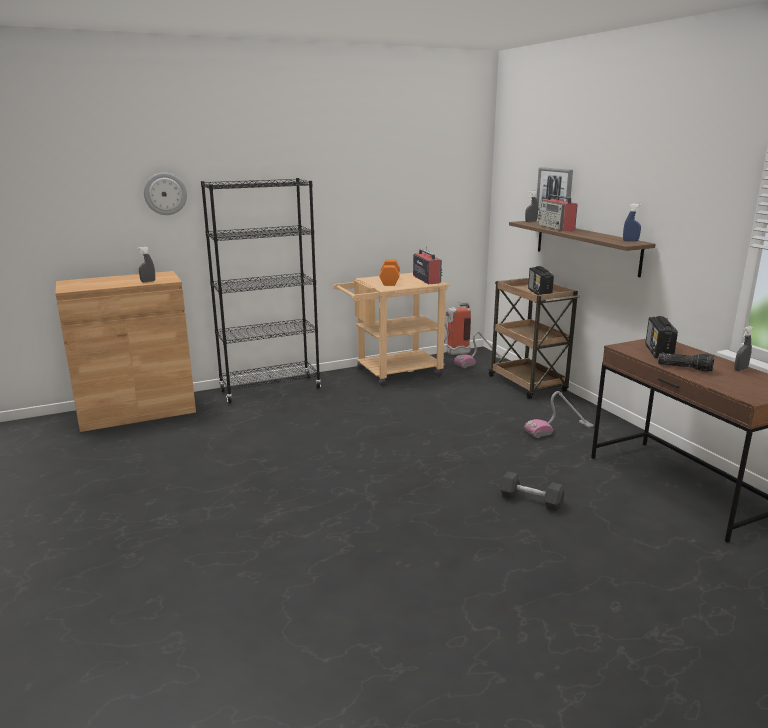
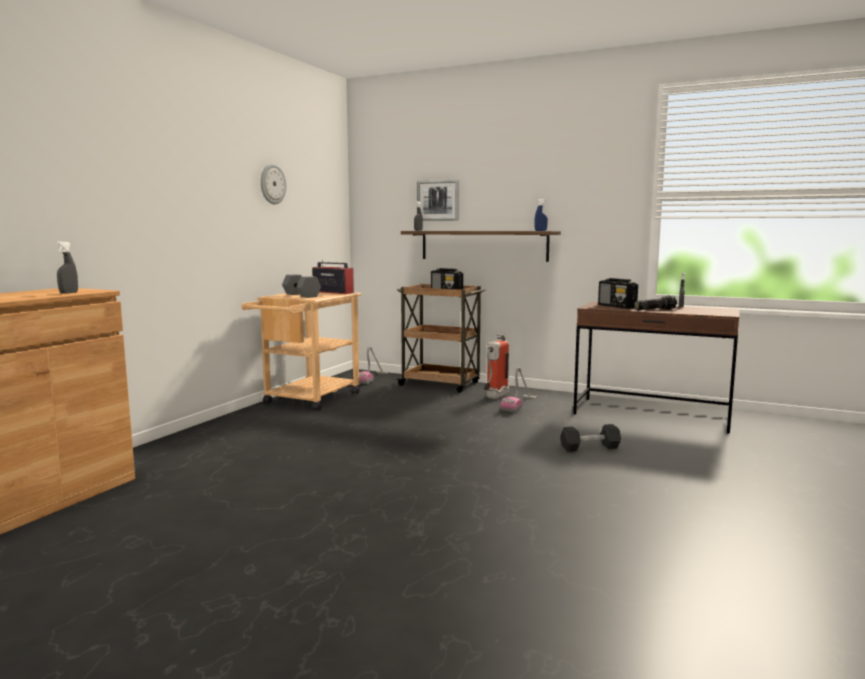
camera: 40 degrees left, 10 degrees down
(165, 194) = (54, 179): wall clock -> wall clock (272, 184)
(270, 390) = (196, 439): black bookcase -> none
(390, 281) = (302, 295): orange dumbbell -> grey dumbbell
(453, 353) = (337, 377): fire extinguisher -> fire extinguisher (494, 397)
(556, 228) = (456, 230): radio -> none

